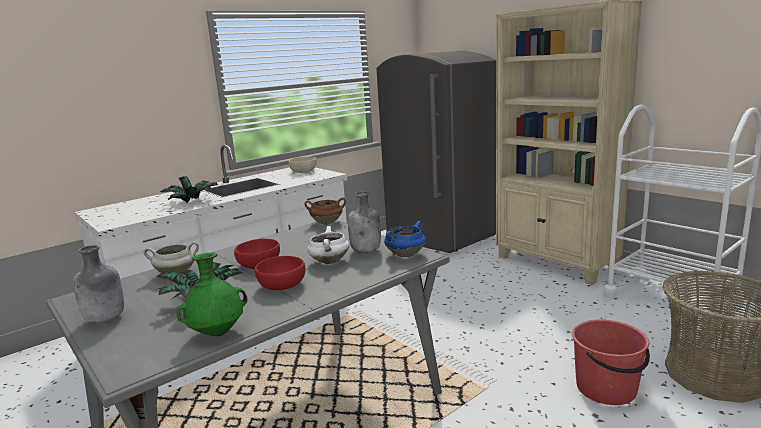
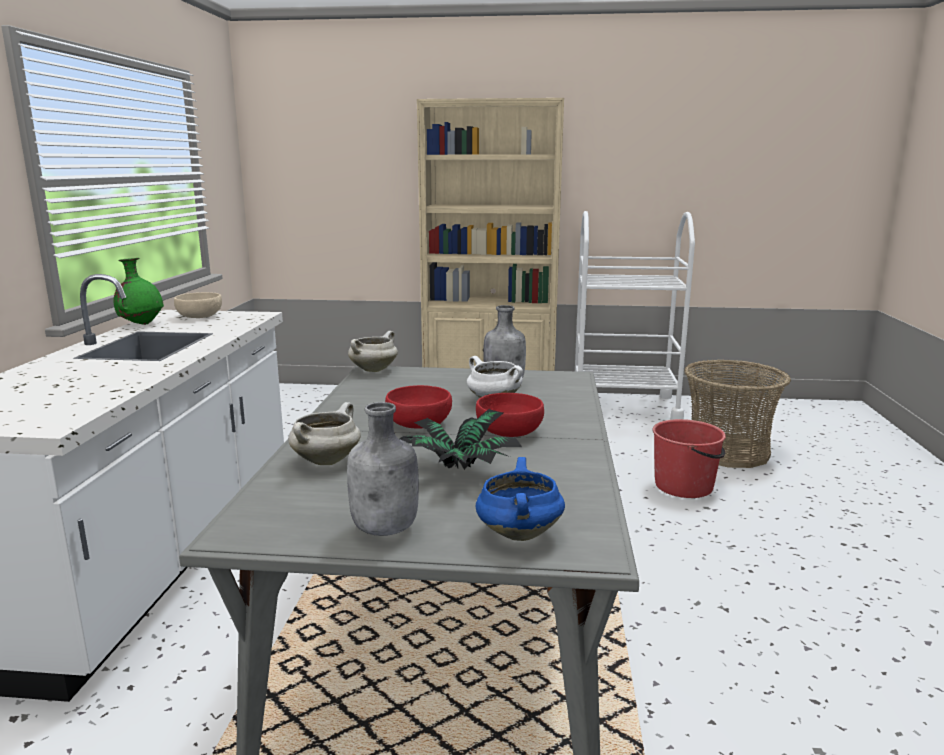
camera: 45 degrees left, 0 degrees up
(192, 202) = (121, 373): potted plant -> none
(218, 333) = (575, 486): green vase -> green vase (141, 324)
(327, 223) = (373, 370): brown cooking pot -> white cooking pot
(406, 254) = (553, 378): blue cooking pot -> blue cooking pot (518, 533)
(439, 236) = (320, 400): grey fridge -> none

